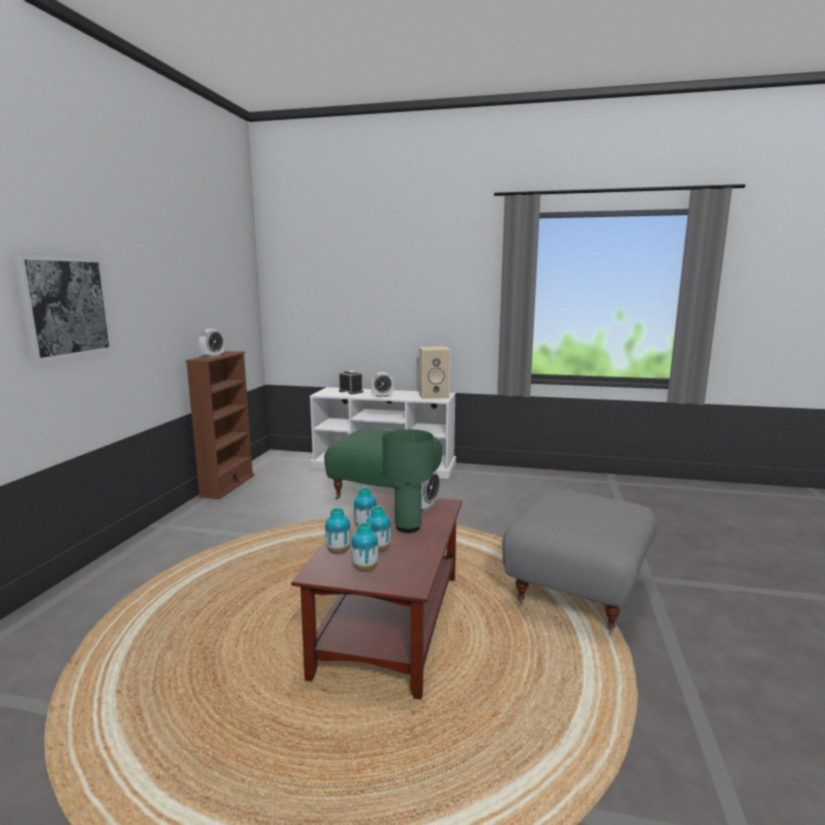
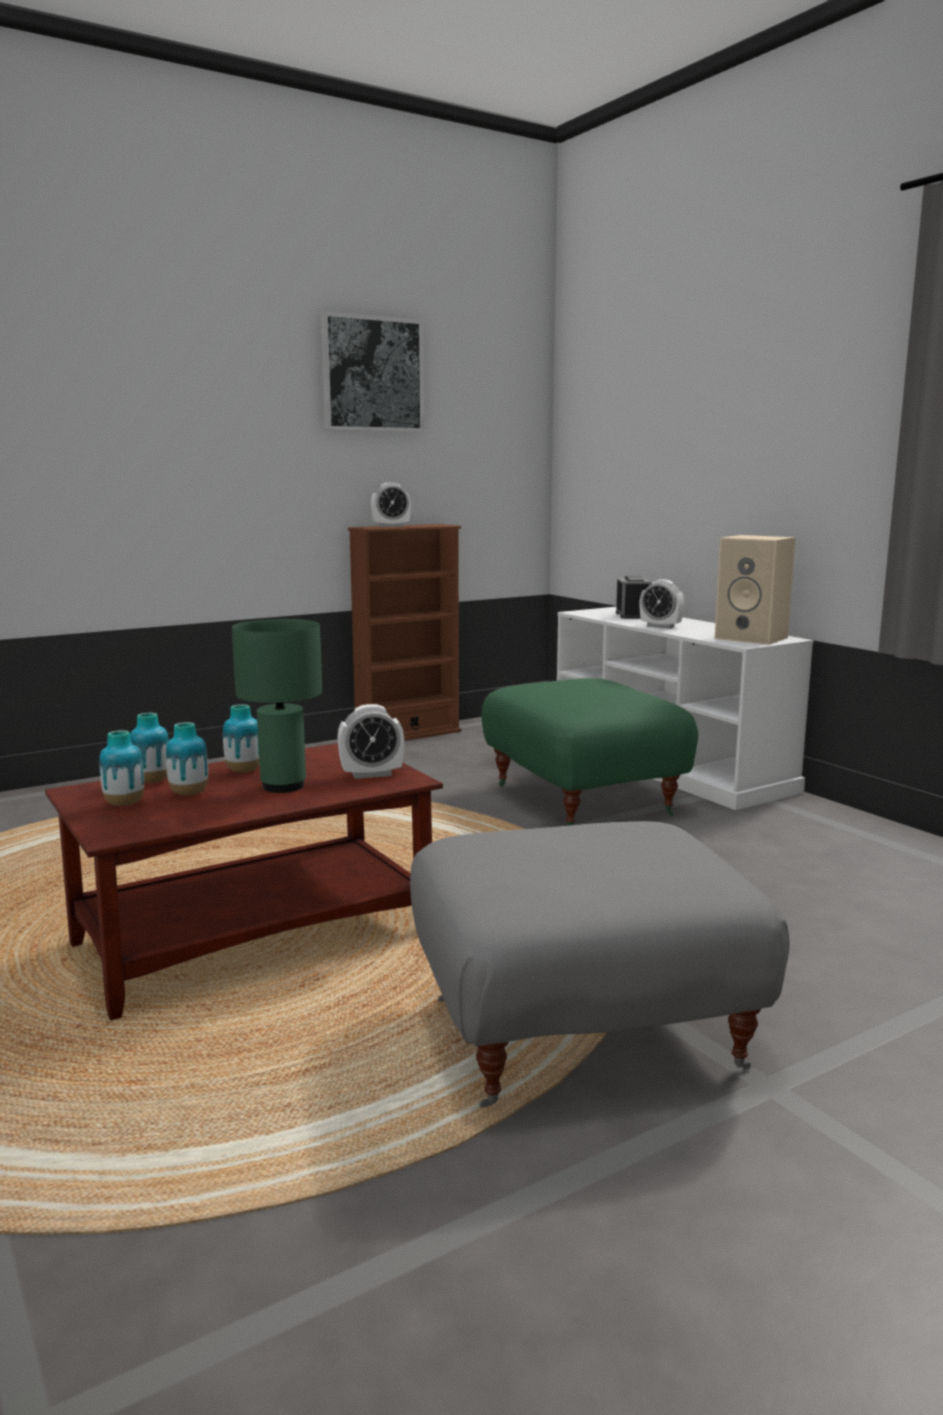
camera: 45 degrees right, 0 degrees up
(65, 307) = (139, 434): picture -> picture (372, 374)

